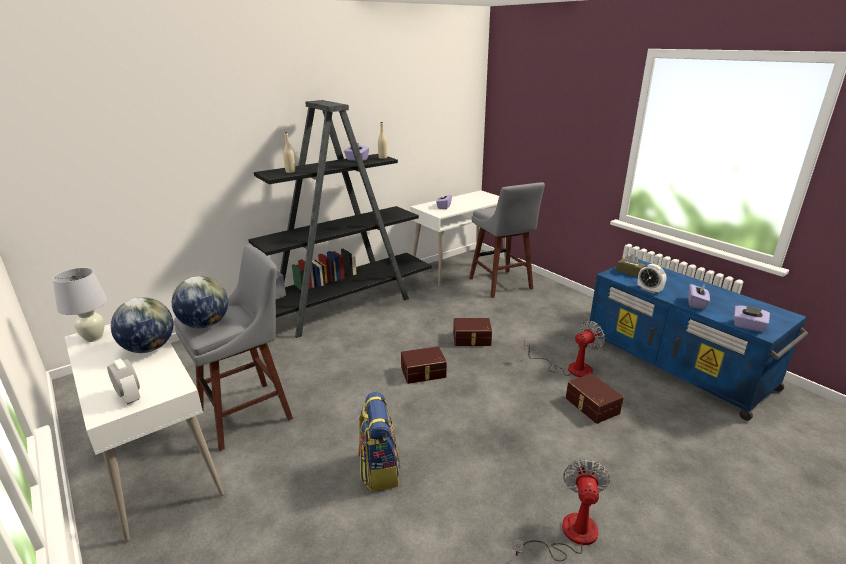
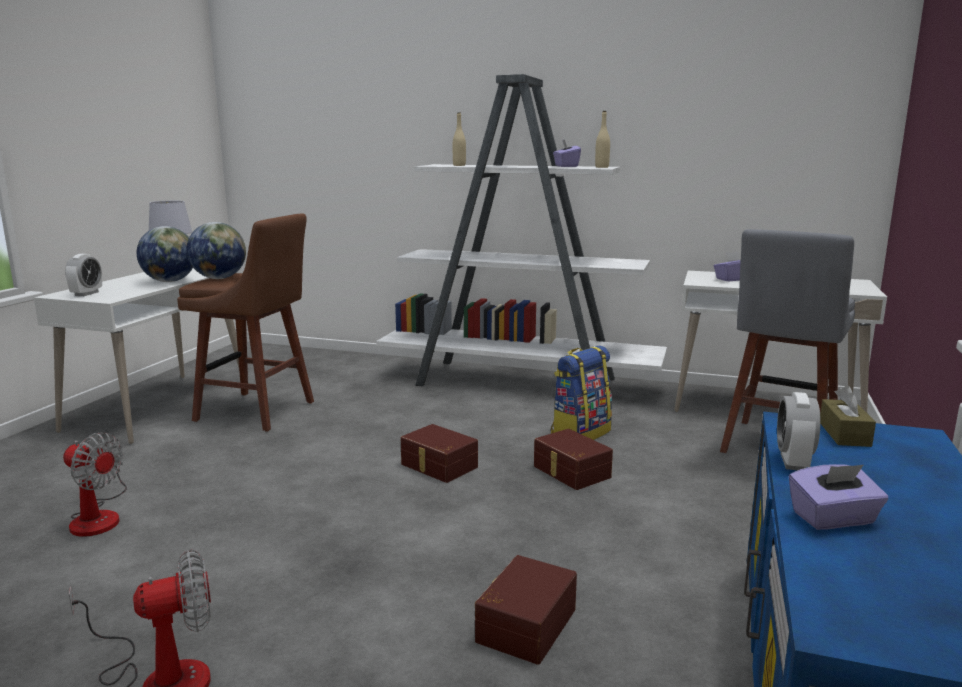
camera: 55 degrees right, 10 degrees down
(248, 414) = (257, 412): grey stool -> brown stool
(344, 305) = (520, 382): black bookcase -> white bookcase
(379, 469) = (216, 499): backpack -> backpack (580, 433)
(570, 368) = (616, 574): fan -> fan (99, 516)
(748, 326) = (833, 601): purple tissue box -> none

